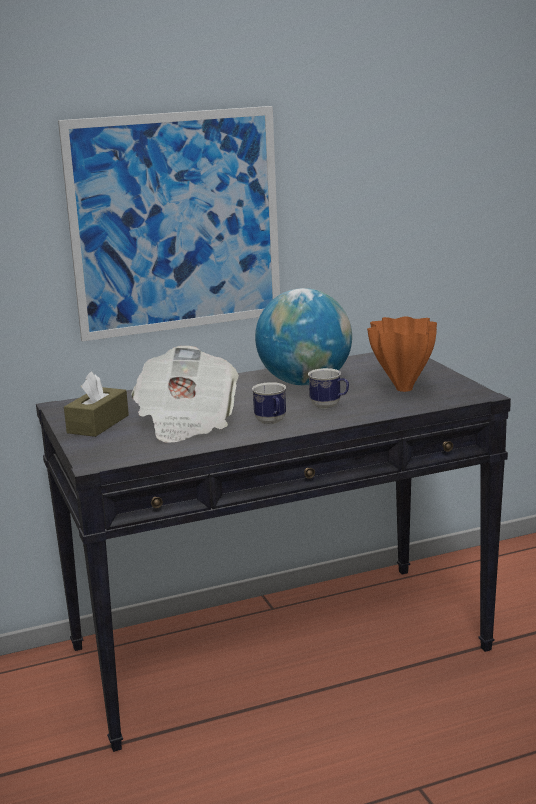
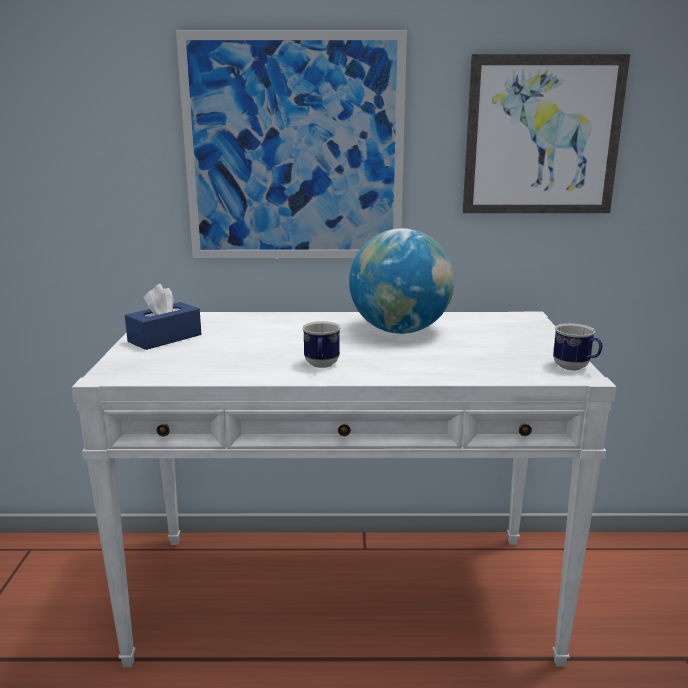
camera: 20 degrees right, 0 degrees up
(98, 424) = (165, 338): brown tissue box -> blue tissue box
(186, 422) = (241, 351): newspaper -> none
(280, 648) = (345, 595): black console table -> white console table
(329, 406) = (399, 359): mug -> mug (575, 368)
(392, 189) = (542, 136): none -> picture
(403, 388) = (497, 353): orange vase -> none

